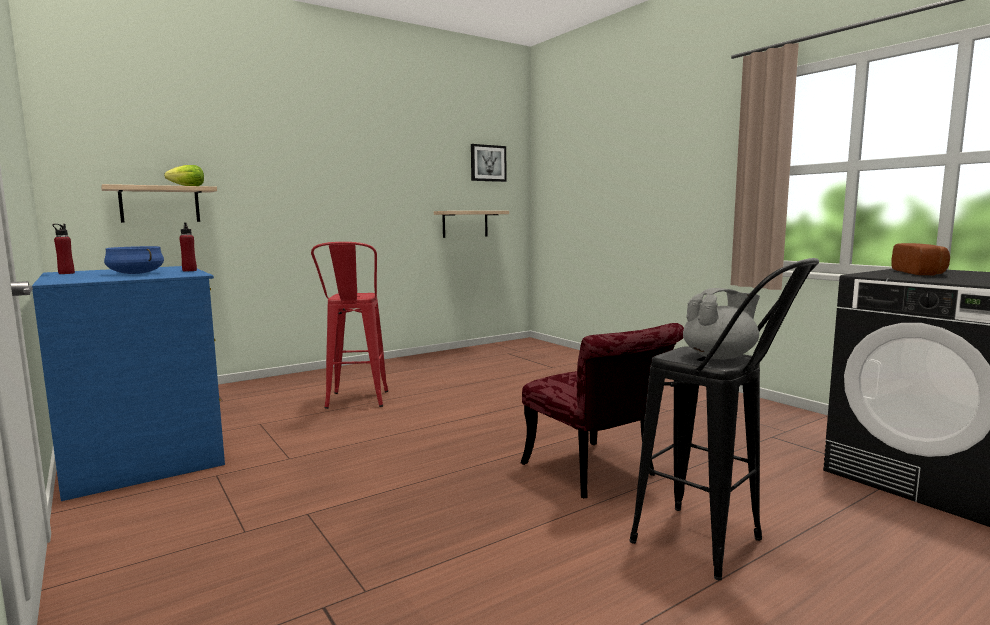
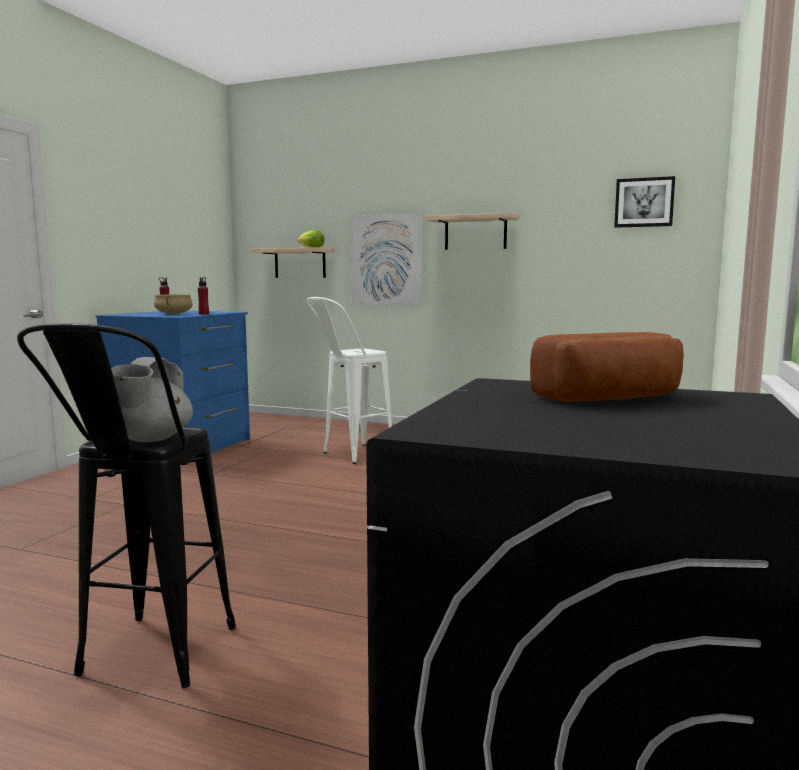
camera: 55 degrees right, 0 degrees up
(136, 273) = (174, 313): blue cooking pot -> beige cooking pot
(278, 202) = (386, 259): none -> picture
(356, 403) = (349, 456): red stool -> white stool
(465, 224) = (601, 284): shelf -> shelf (475, 233)
(597, 474) = (290, 574): red chair -> none
(720, 357) = (149, 439): grey teapot -> grey teapot turned 60 degrees clockwise

